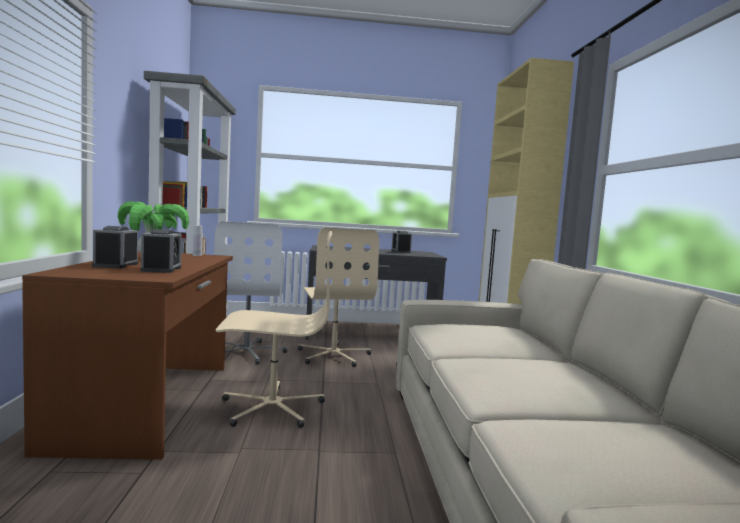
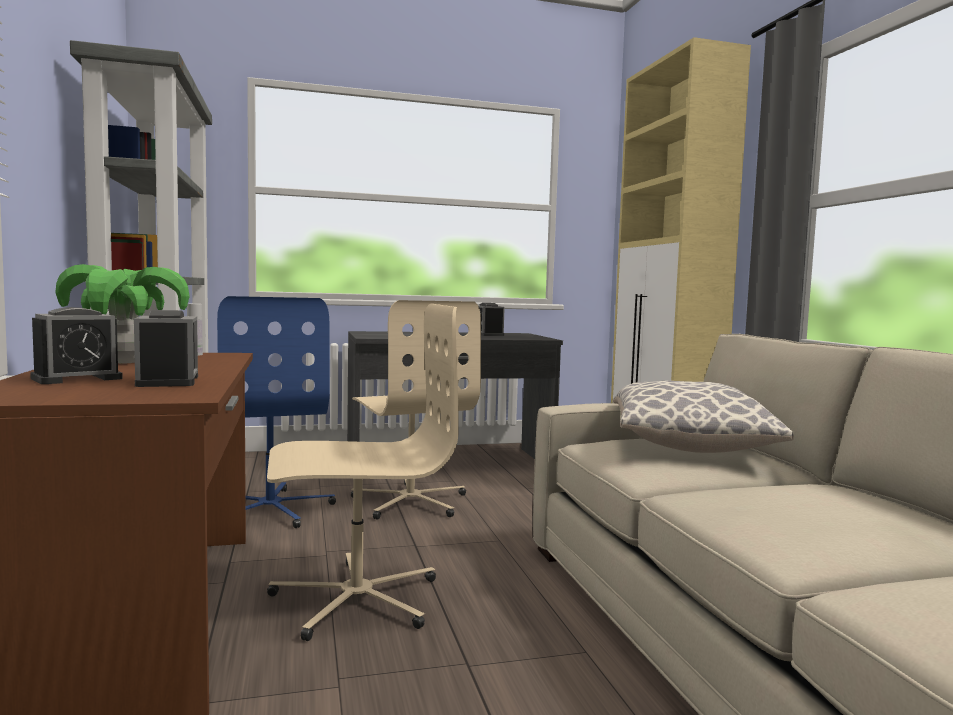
camera: 10 degrees left, 0 degrees up
(116, 265) = (77, 378): alarm clock -> alarm clock turned 120 degrees counterclockwise
(247, 352) = (271, 509): white office chair -> blue office chair
(489, 331) = (690, 447): none -> pillow

